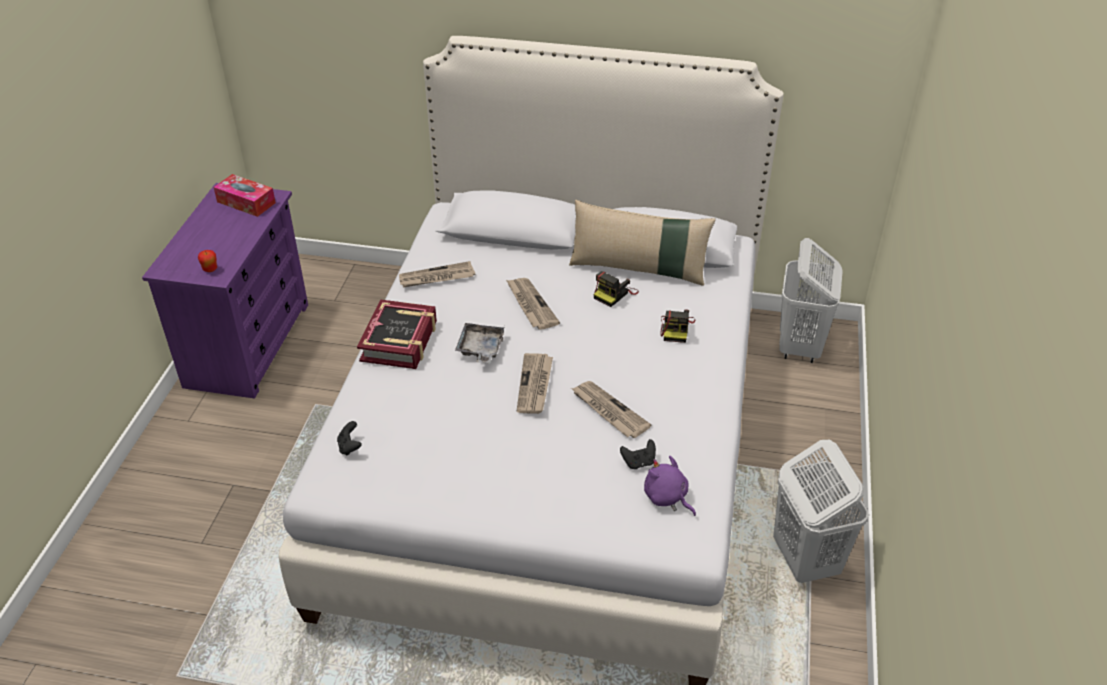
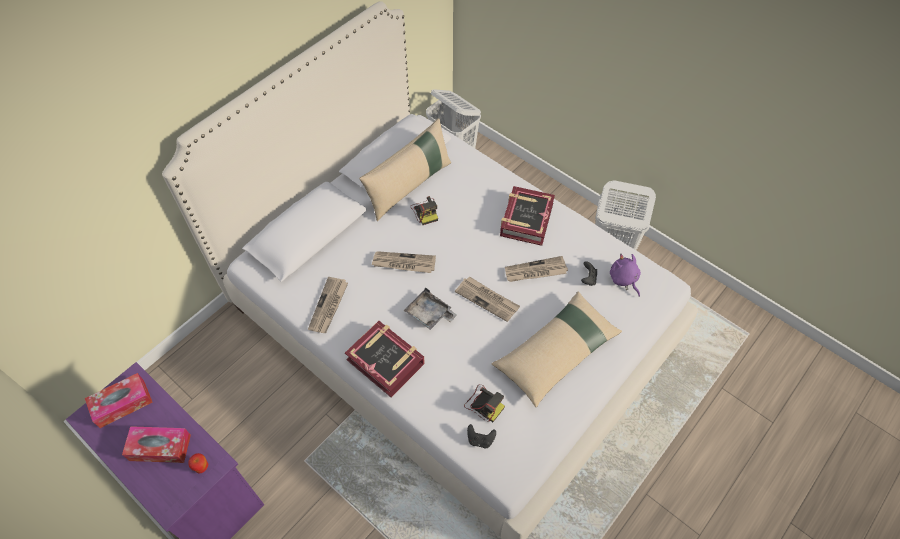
camera: 60 degrees left, 15 degrees up
(216, 240) = (160, 447): none -> tissue box
(506, 470) = (556, 353): none -> beige pillow
(667, 497) = (624, 279): purple plush toy -> purple plush toy turned 75 degrees clockwise
(676, 328) = (482, 198): camera -> camera (484, 404)
(679, 375) = (526, 219): none -> book

